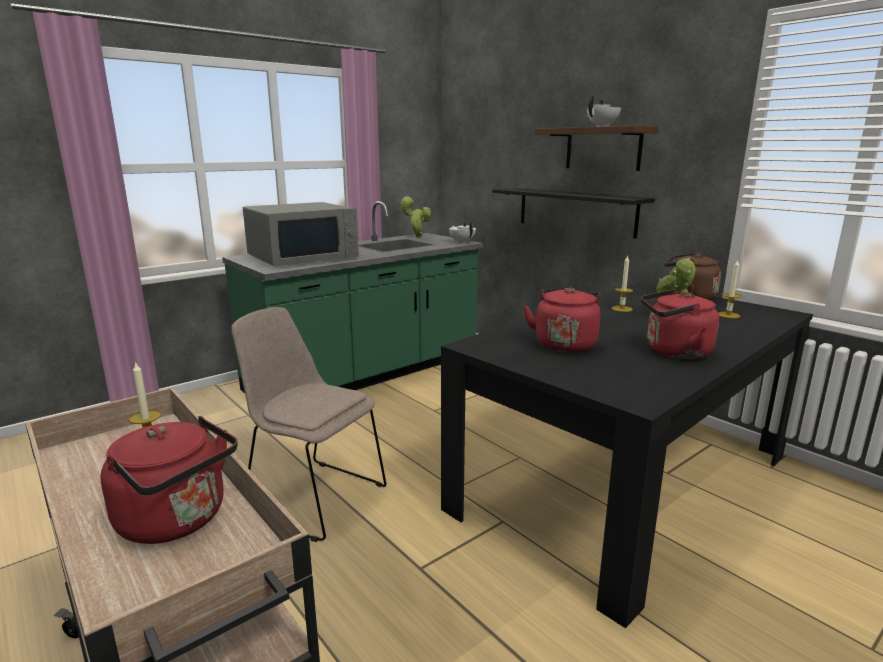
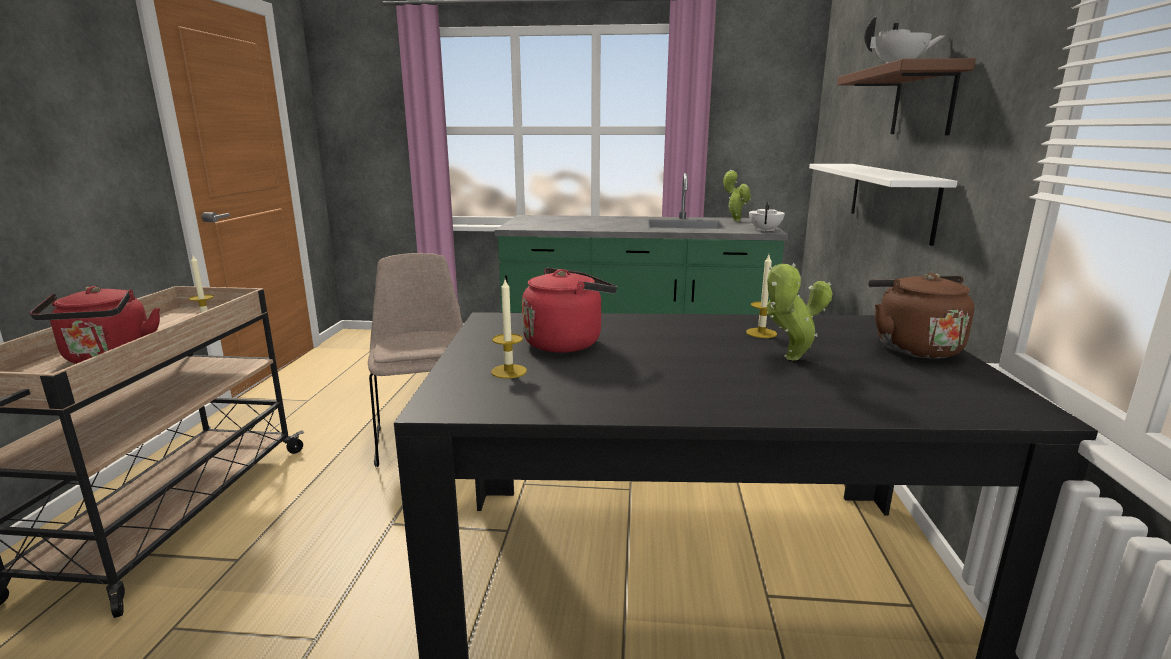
camera: 45 degrees right, 0 degrees up
(303, 257) = (569, 222): grey microwave -> none
(575, 211) = (890, 199): black shelf -> white shelf
(674, 352) = (646, 387): red kettle -> none
(728, 315) = (899, 381): candle -> candle (509, 371)

